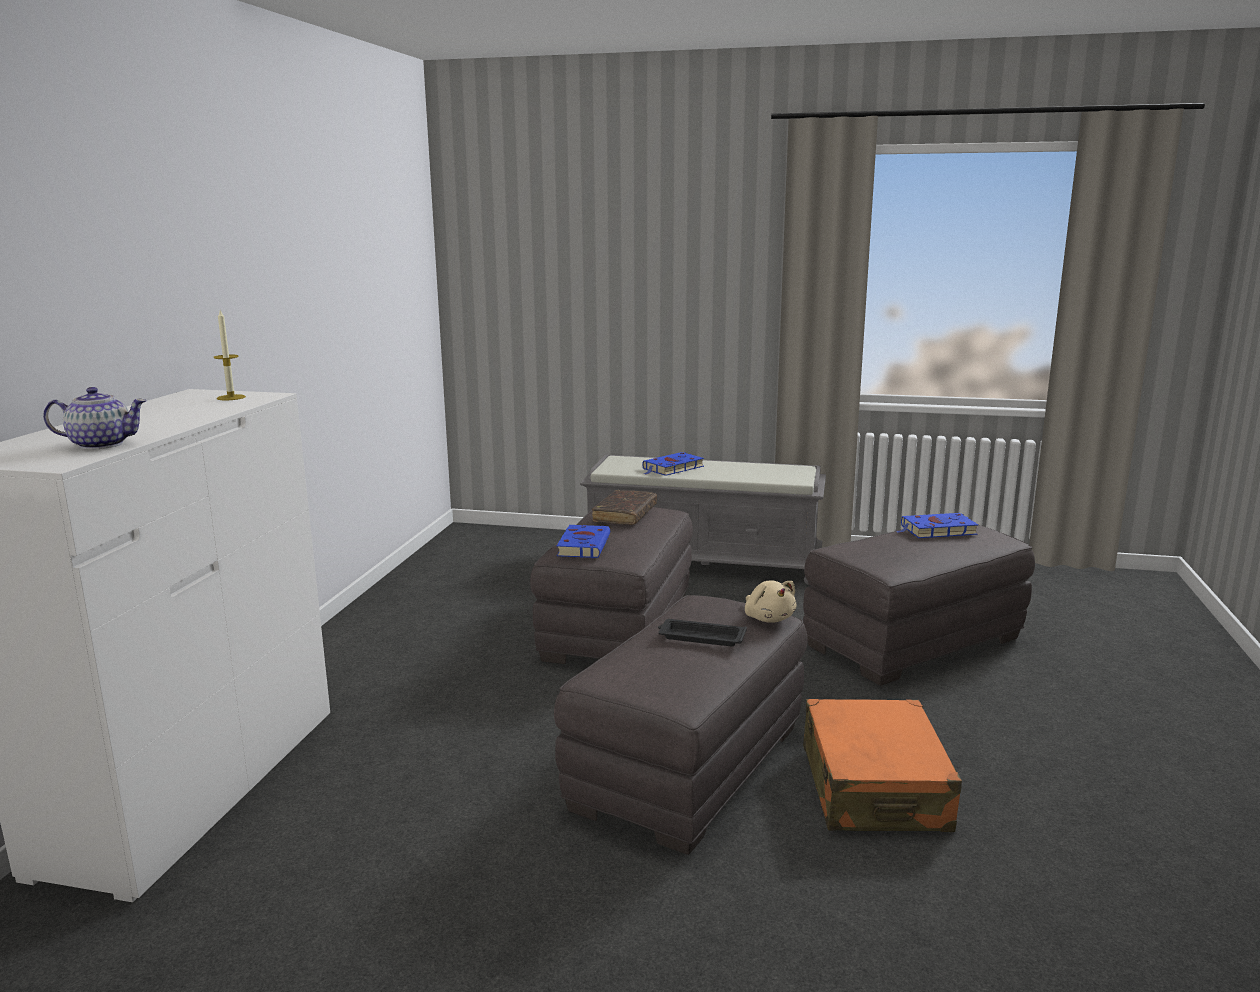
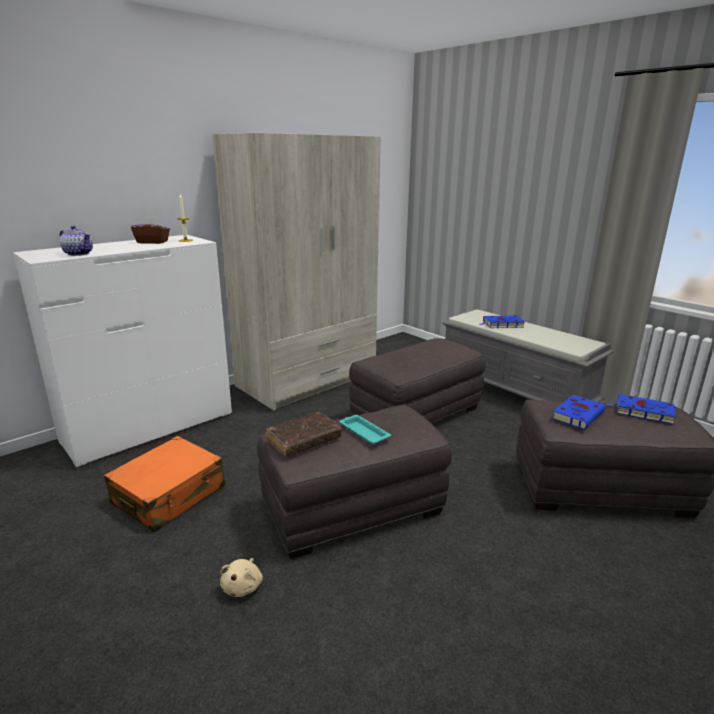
camera: 35 degrees right, 5 degrees up
(175, 408) = (152, 242): none -> brown tissue box
(392, 629) = (308, 380): none -> beige wardrobe
(584, 545) = (387, 358): blue book -> blue book (578, 414)
(625, 515) = (437, 347): brown book -> brown book (303, 440)
(700, 637) = (363, 432): black tray -> turquoise tray
(768, 618) = (424, 434): beige plush toy -> beige plush toy (243, 586)
(874, 788) = (444, 574): orange suitcase -> orange suitcase (170, 495)

